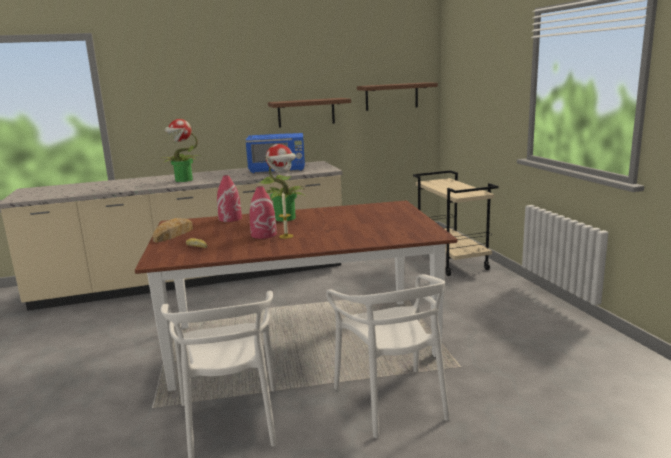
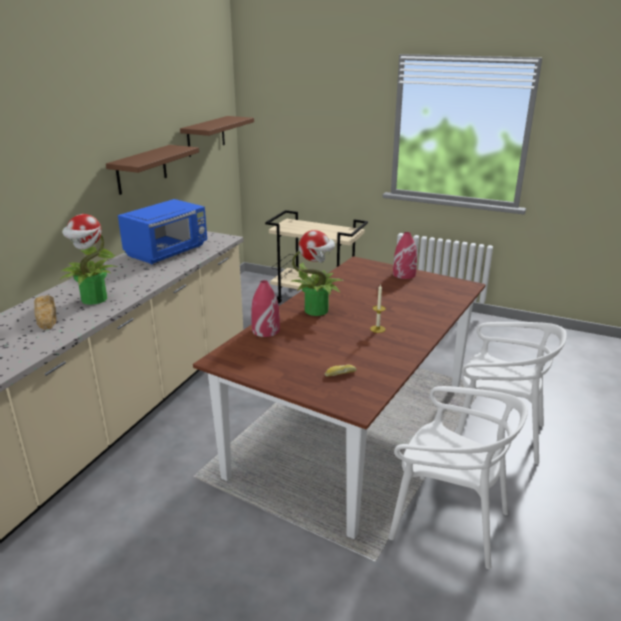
camera: 50 degrees left, 10 degrees up
(173, 234) = (271, 372): bread -> bread (46, 316)
(264, 235) = (355, 335): red vase -> red vase (404, 274)

